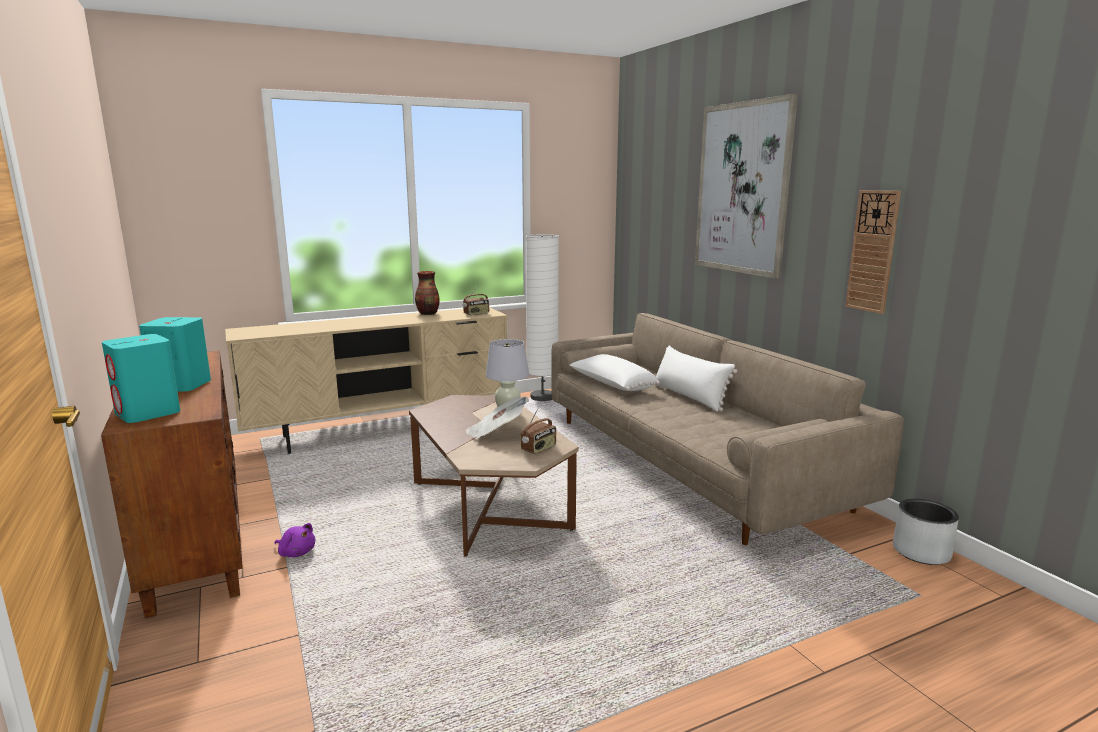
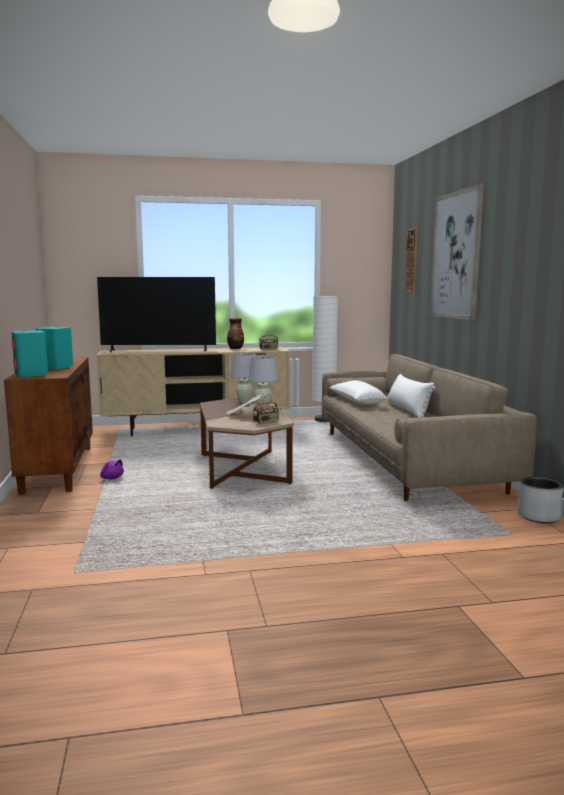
camera: 15 degrees right, 5 degrees down
(319, 325) = (159, 351): none -> television
(473, 402) = (244, 401): none -> white table lamp
(873, 251) = (522, 294): wall clock -> wall clock (411, 260)

